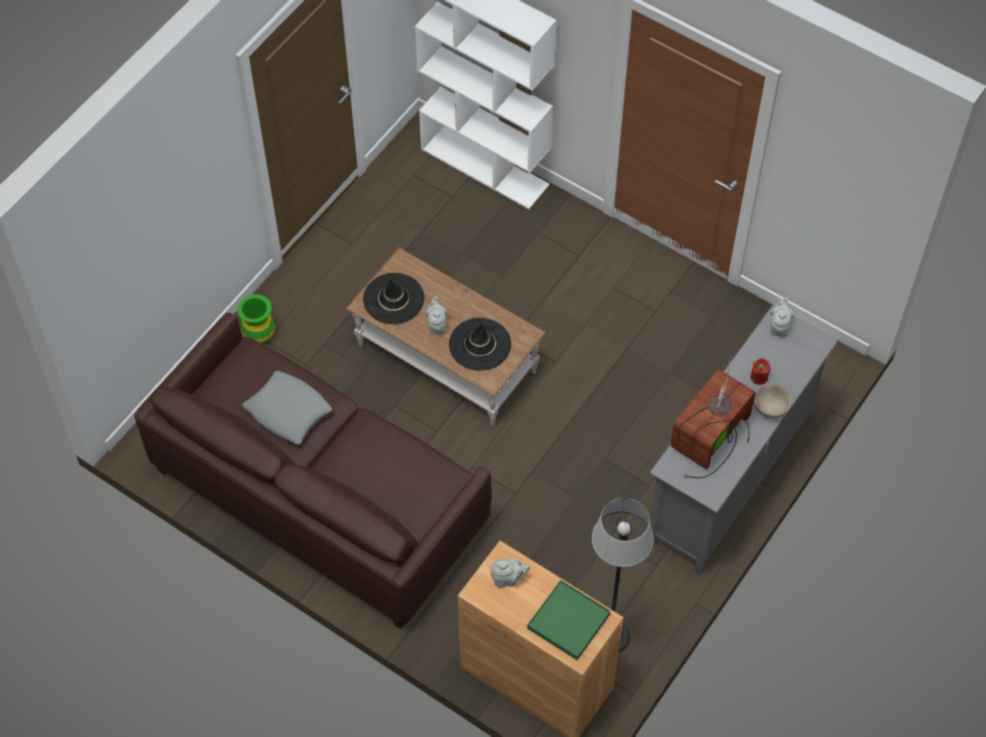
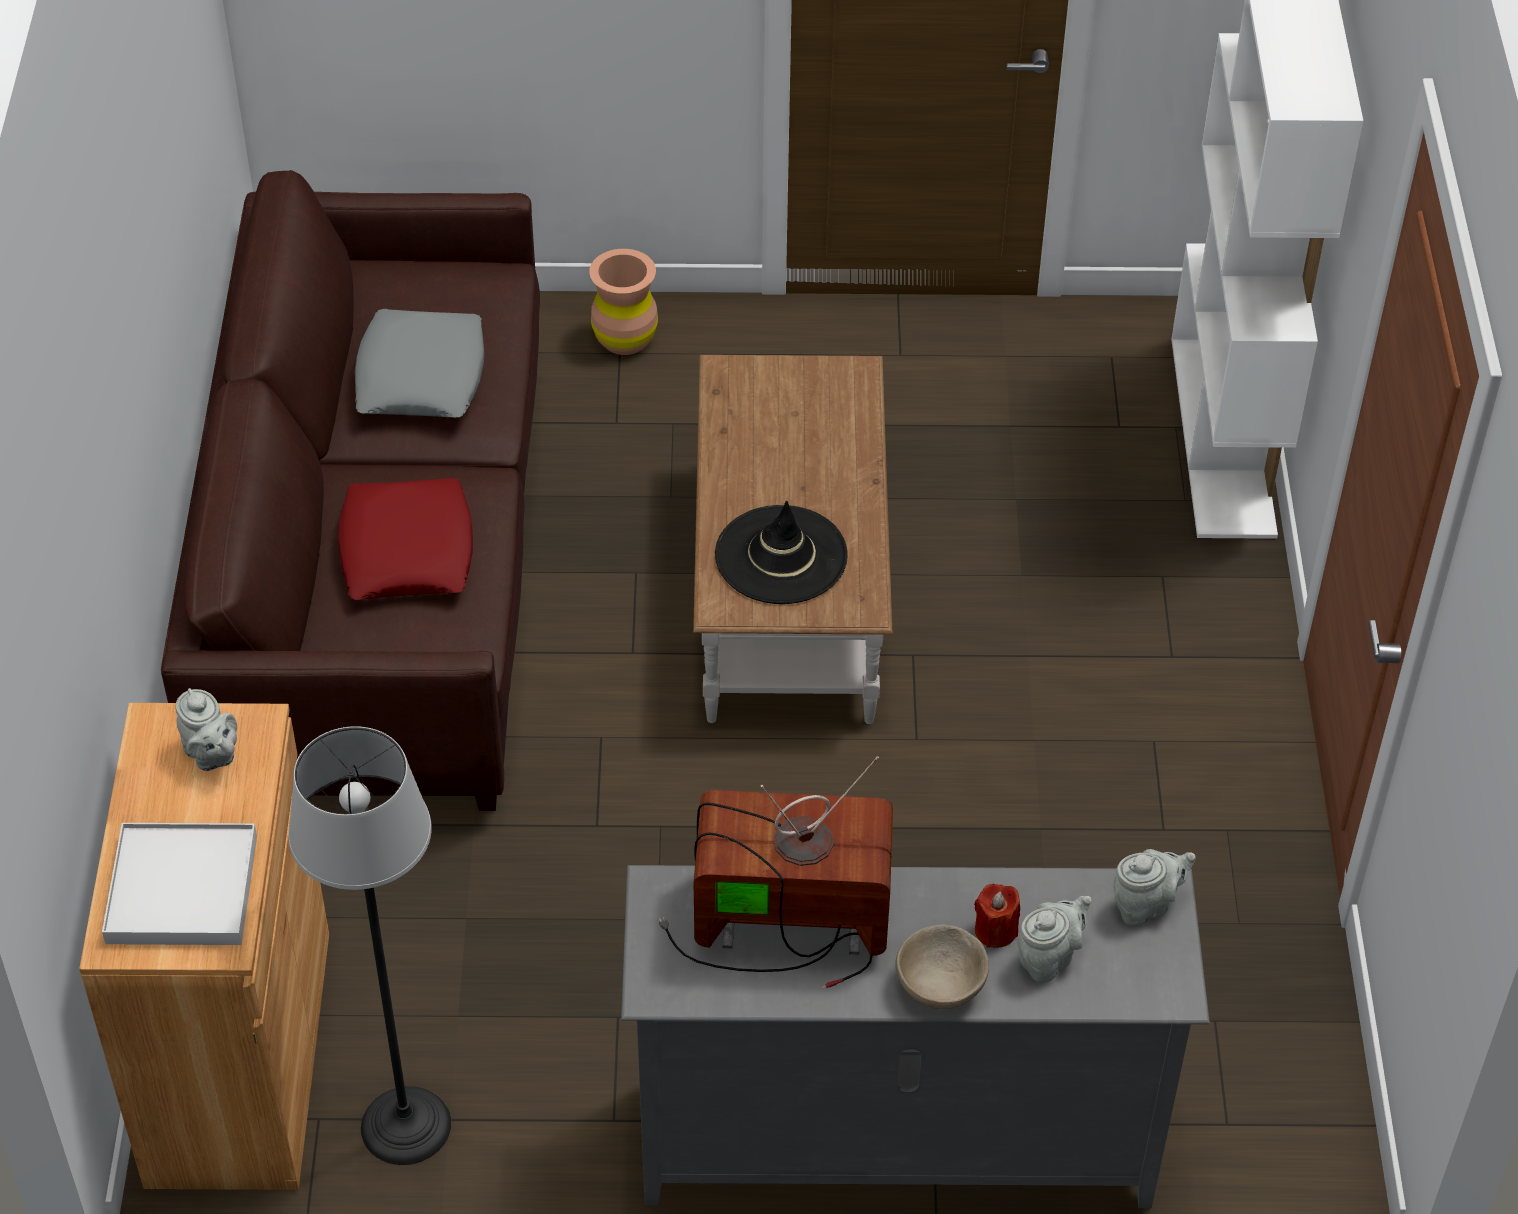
camera: 55 degrees right, 10 degrees down
(259, 334) = (625, 338): green vase -> brown vase
(385, 469) = (406, 550): none -> red pillow
(393, 299) = (770, 400): black hat -> none
(437, 325) = (769, 480): grey teapot -> grey teapot (1049, 958)
(568, 621) = (181, 889): green tray -> white tray

